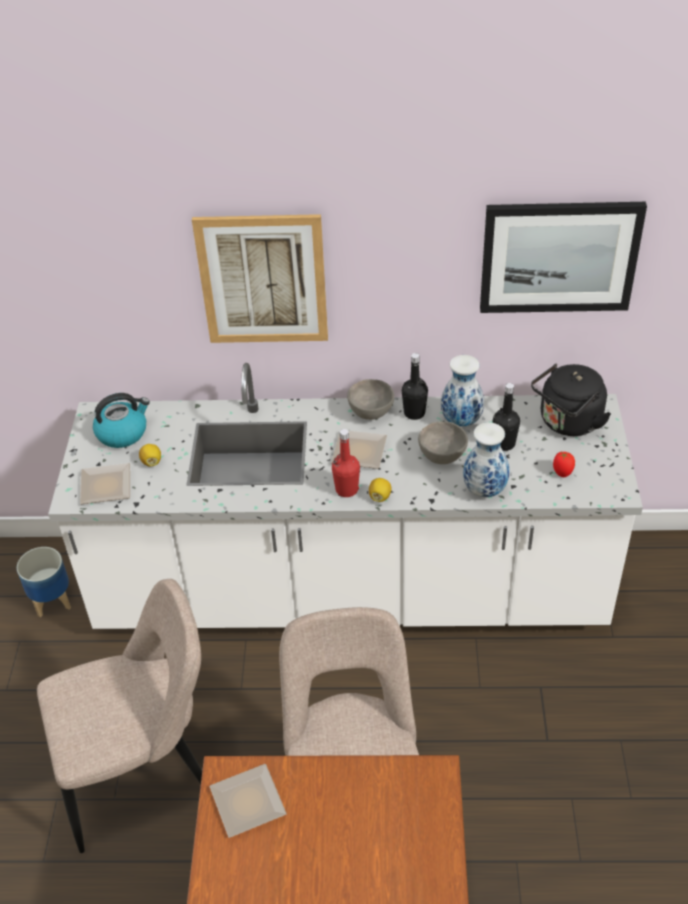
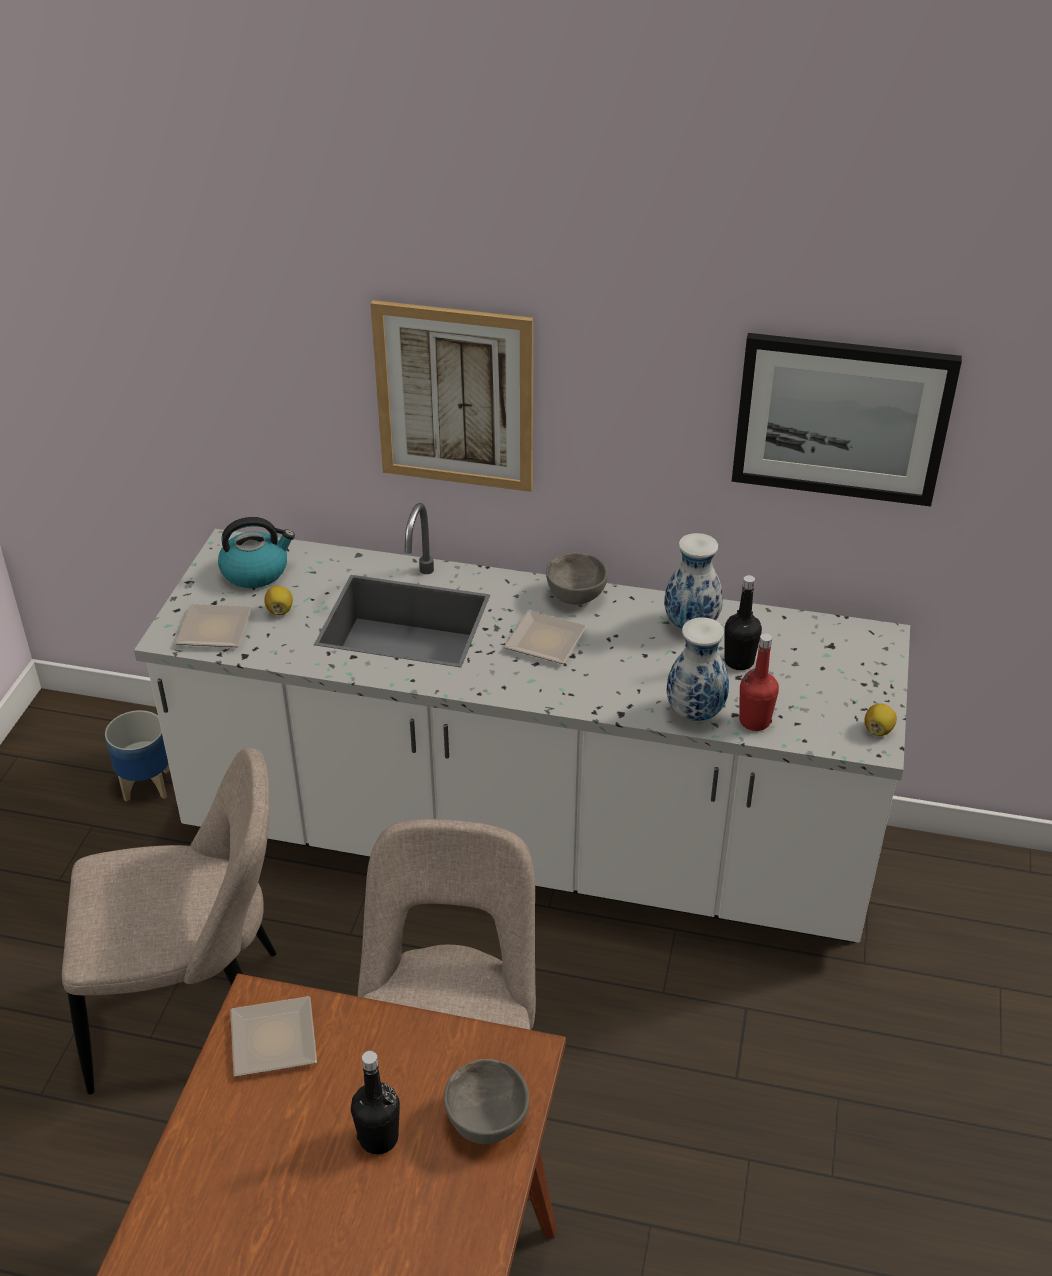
camera: 10 degrees right, 5 degrees down
(346, 489) = (514, 683): red bottle -> red bottle (754, 721)
(380, 496) = (554, 698): lemon -> lemon (878, 730)
(414, 413) = (632, 606): black bottle -> black bottle (378, 1138)
(442, 455) = (652, 662): grey bowl -> grey bowl (487, 1119)
(562, 472) = (806, 709): tomato -> none
(568, 423) = (833, 650): black kettle -> none

